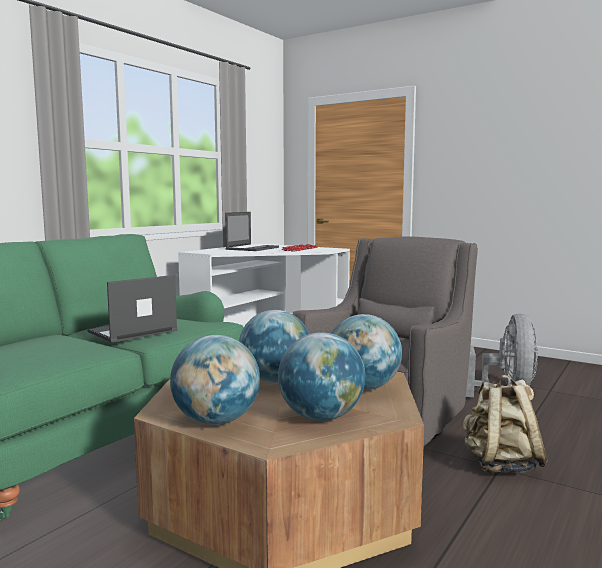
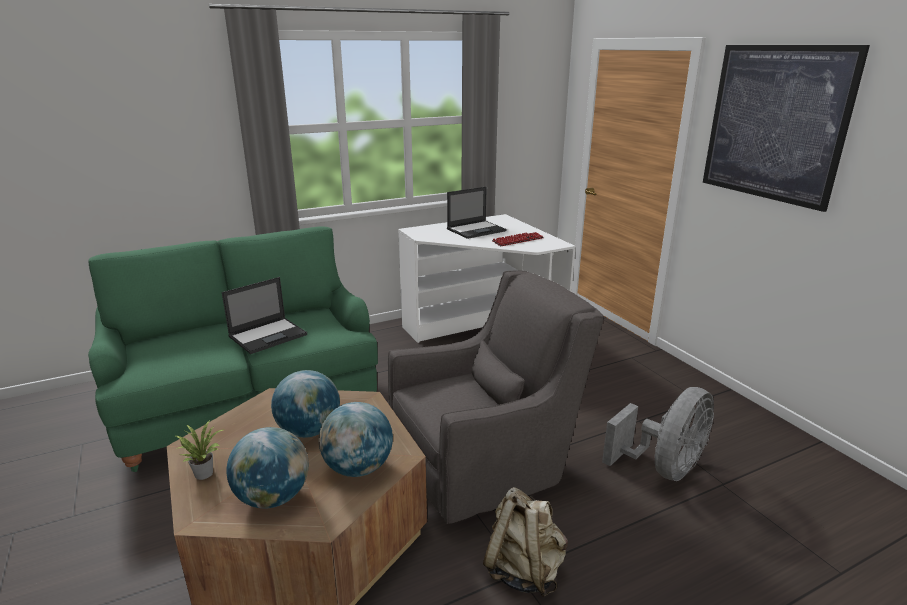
camera: 30 degrees right, 15 degrees up
(131, 331) = (269, 335): laptop -> laptop turned 150 degrees clockwise
(216, 421) = (203, 472): globe -> potted plant
(485, 137) = (775, 123): none -> picture

